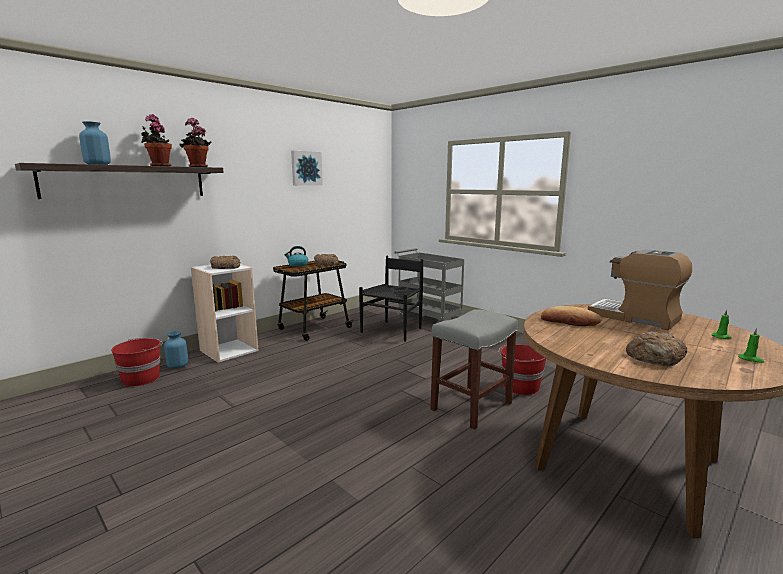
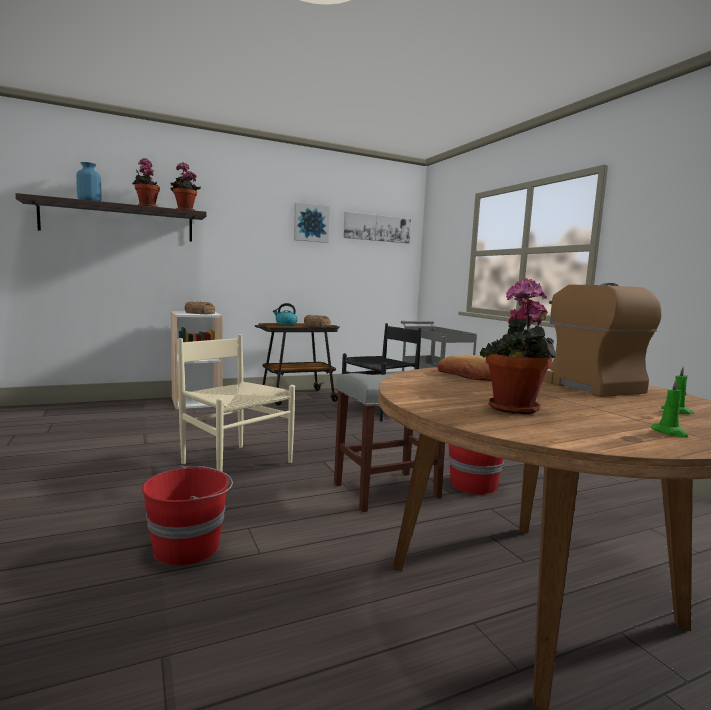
camera: 20 degrees right, 5 degrees down
(142, 378) = (99, 410): red bucket -> red bucket (188, 547)
(178, 366) = (139, 406): blue vase -> none
(335, 409) = (233, 464): none -> beige chair
(358, 168) = (377, 228): none -> picture
(656, 356) = (514, 410): bread -> potted plant

